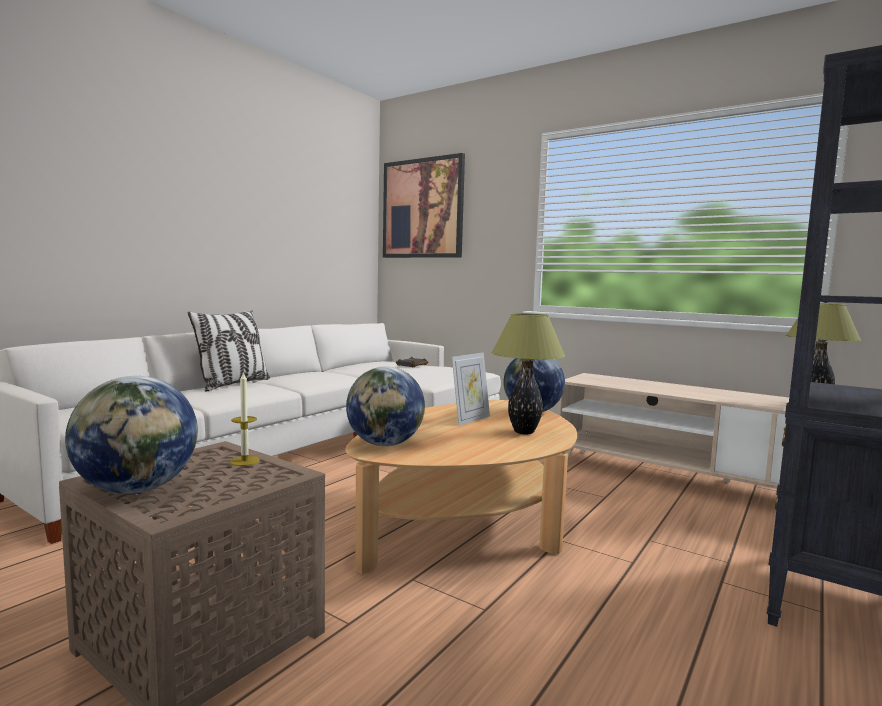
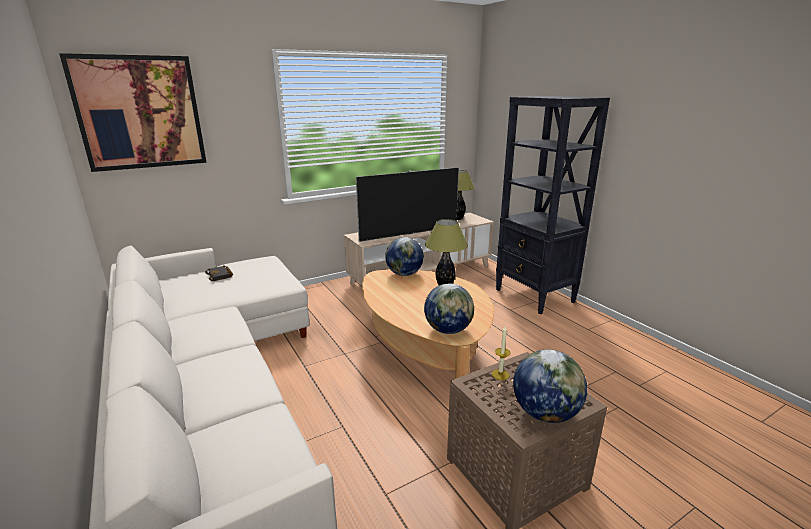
camera: 65 degrees left, 15 degrees up
(233, 384) = (195, 374): pillow -> none
(470, 419) = (409, 294): picture frame -> none
(659, 390) = (409, 234): none -> television

